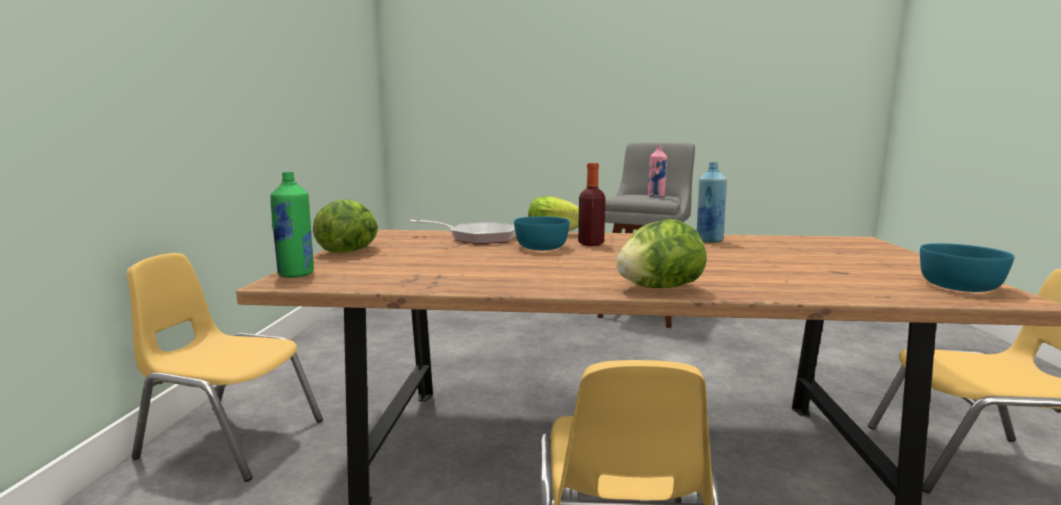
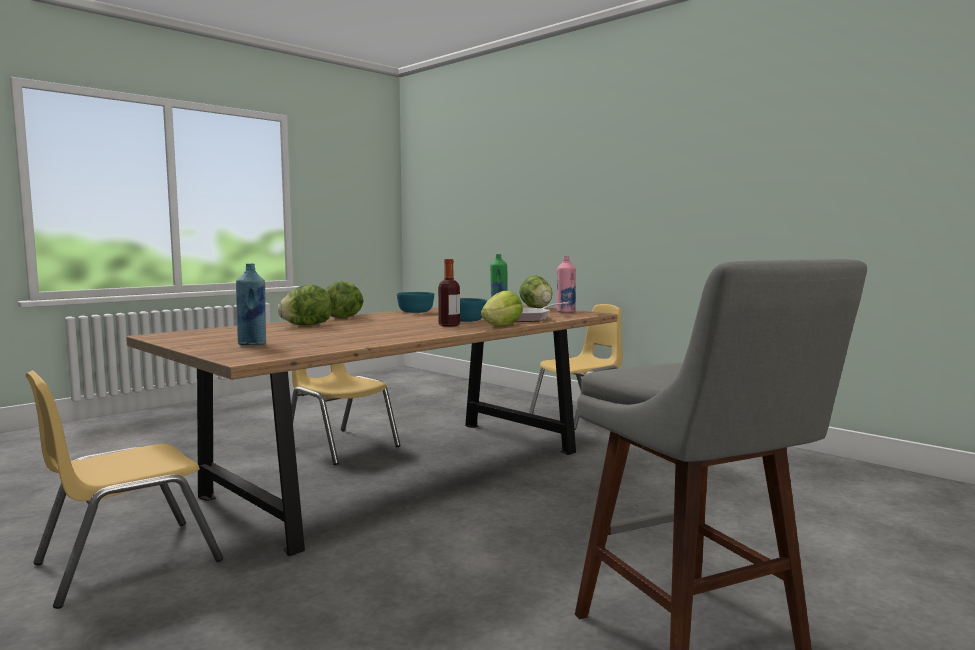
camera: 130 degrees right, 5 degrees down
(656, 196) = (662, 371): pink bottle -> pink bottle (565, 312)
(709, 240) = (380, 338): blue bottle -> blue bottle (252, 344)
(753, 277) = (306, 325): none -> lettuce
(960, 286) = (182, 336): turquoise bowl -> turquoise bowl (415, 311)

